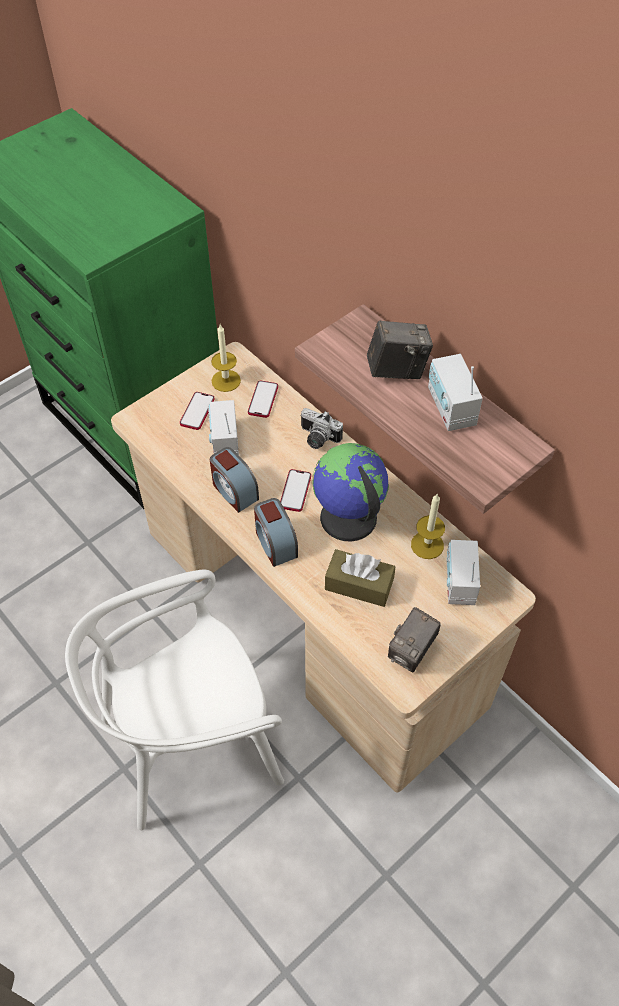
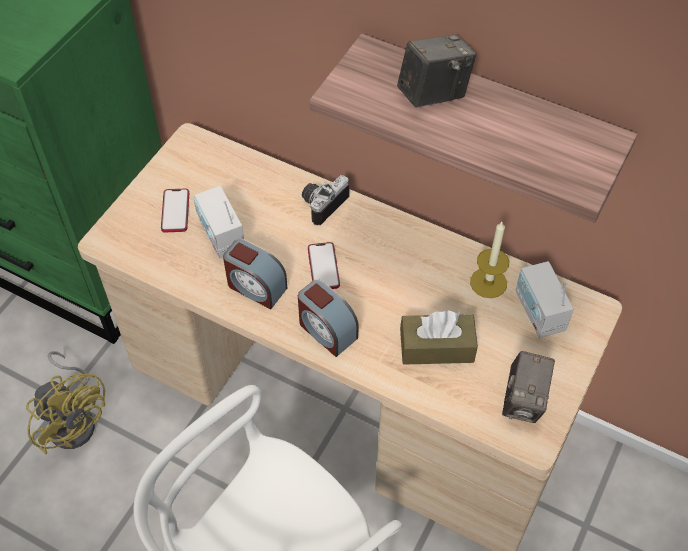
camera: 20 degrees left, 0 degrees up
(91, 560) = (75, 419): none -> yellow fan
(226, 381) = (193, 168): candle -> none
(263, 400) = (244, 178): phone -> none
(317, 439) = (322, 203): camera -> camera turned 120 degrees clockwise
(347, 518) = (392, 279): globe -> none
(450, 408) = (510, 119): radio -> none

